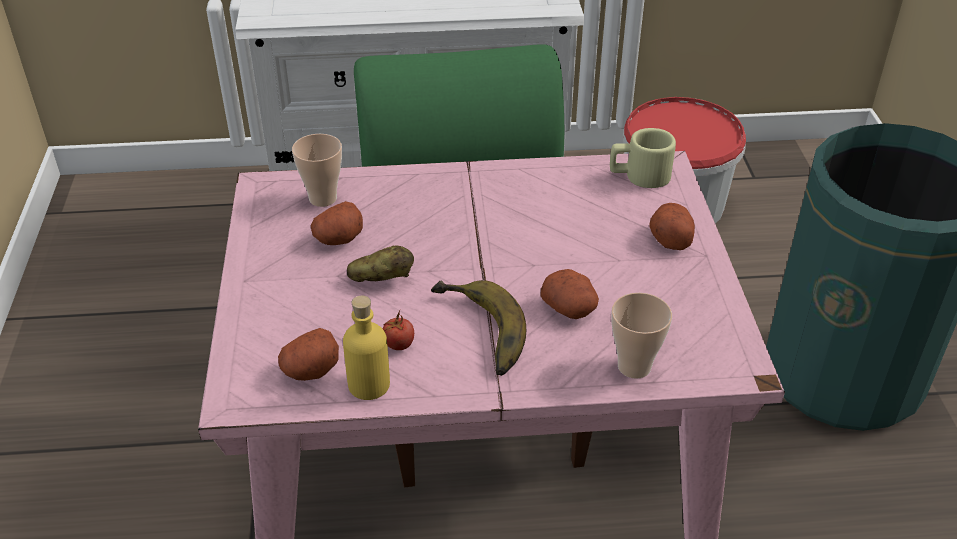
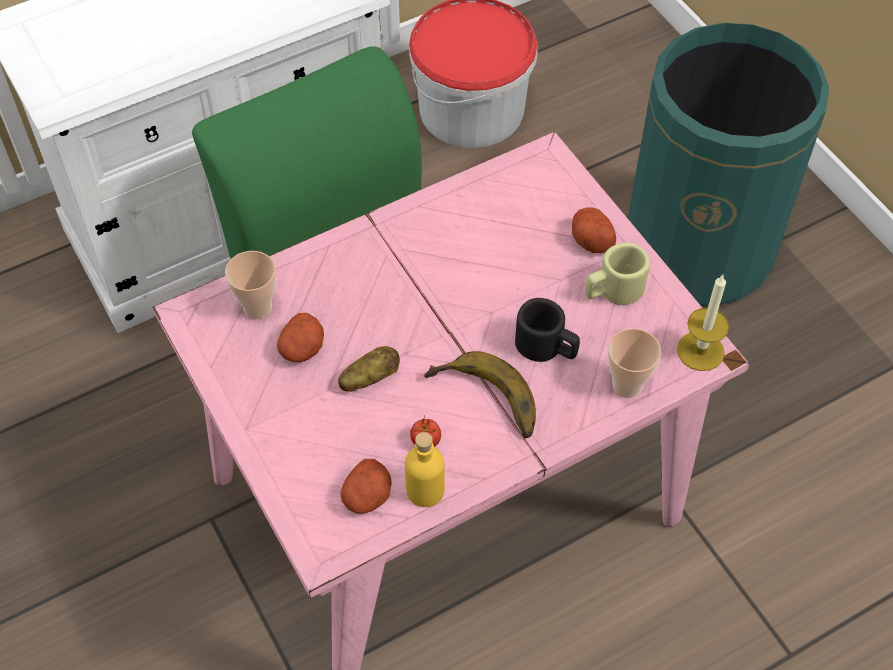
camera: 25 degrees left, 15 degrees up
(570, 308) = (547, 347): potato -> black mug
(639, 176) = (530, 177): beige mug -> beige mug (613, 290)
(734, 362) = (700, 351): none -> candle

